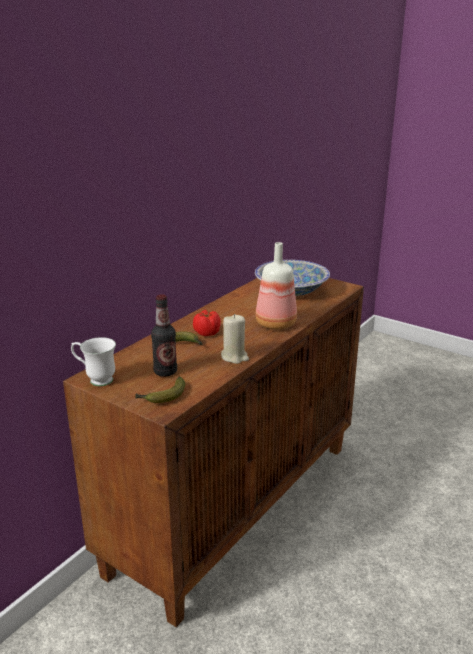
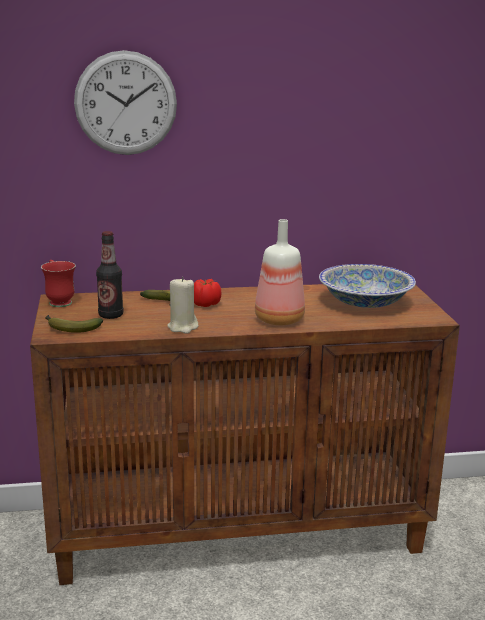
camera: 45 degrees right, 5 degrees down
(95, 379) = (58, 301): white mug -> red mug
(107, 167) = (125, 103): none -> wall clock

